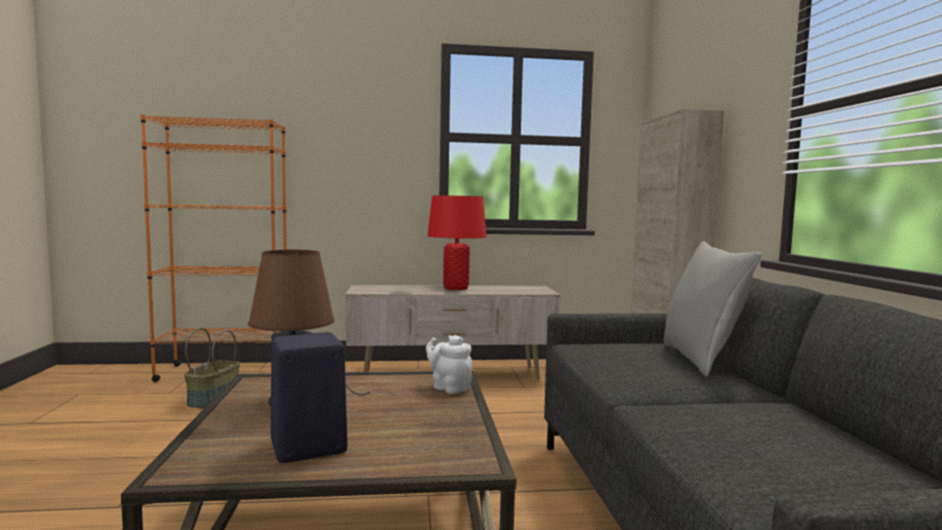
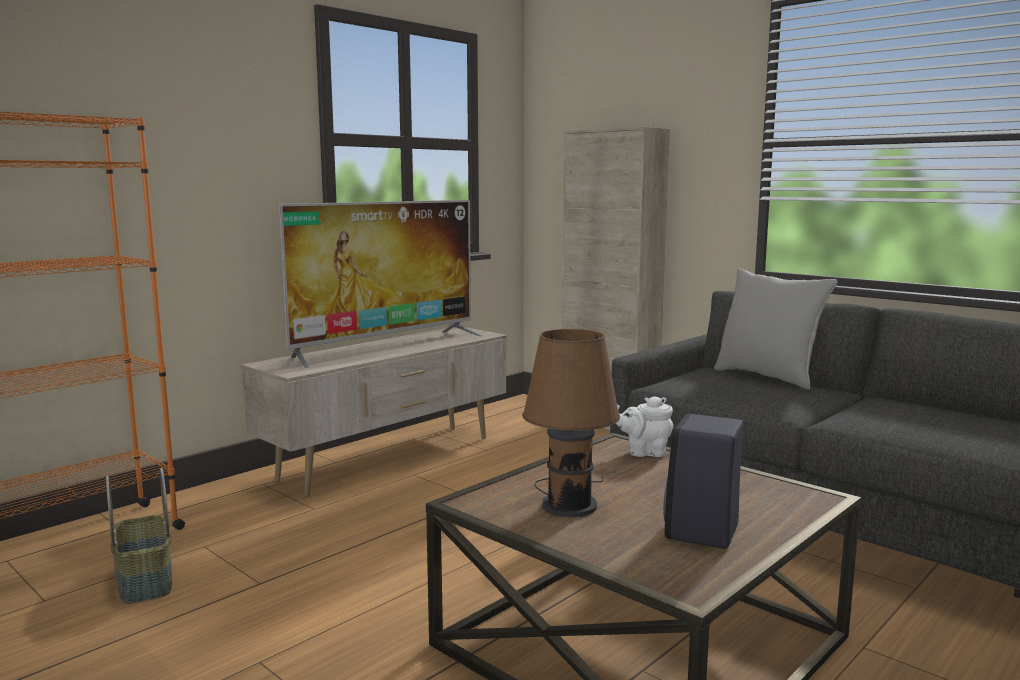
camera: 40 degrees left, 5 degrees up
(456, 288) = (386, 346): red table lamp -> television

